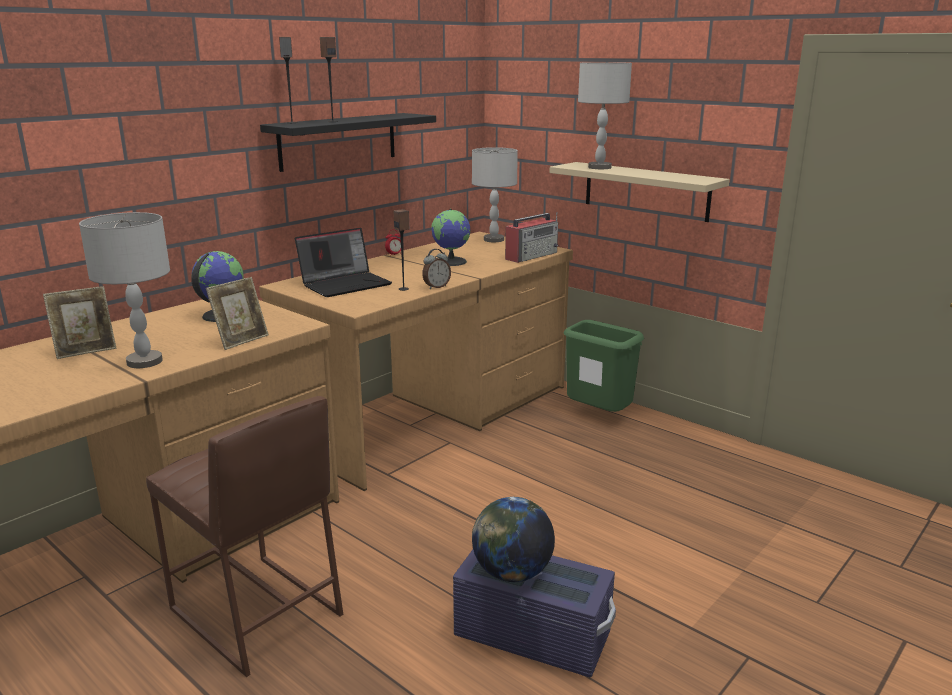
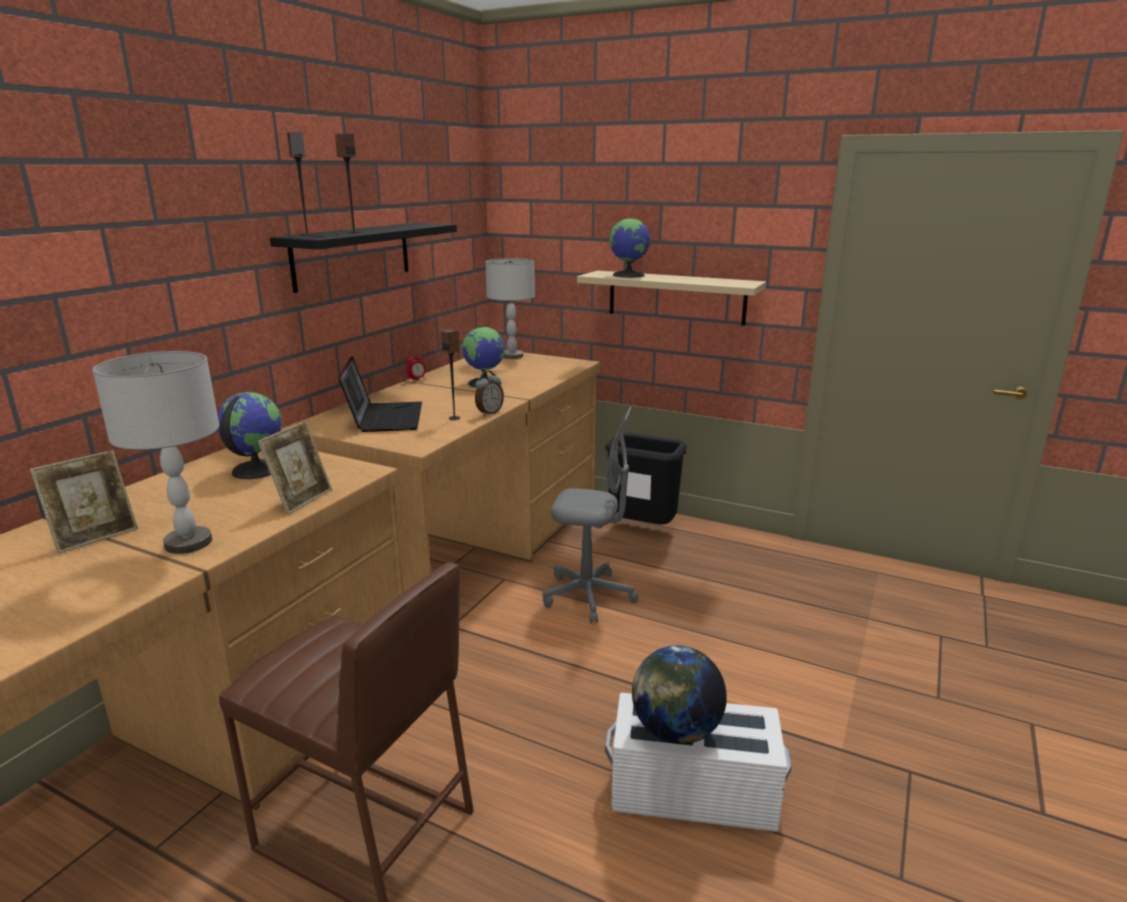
camera: 15 degrees left, 0 degrees up
(346, 284) = (384, 418): laptop -> laptop turned 45 degrees counterclockwise
(518, 466) = (588, 596): none -> grey office chair
(531, 635) = (692, 793): purple storage box -> white storage box
(532, 256) = (564, 371): radio -> none
(599, 416) = (643, 530): green trash can -> black trash can
(600, 167) = (629, 275): grey table lamp -> globe

